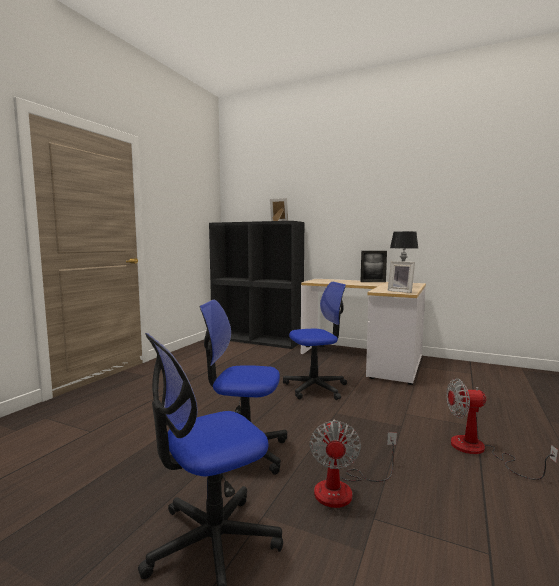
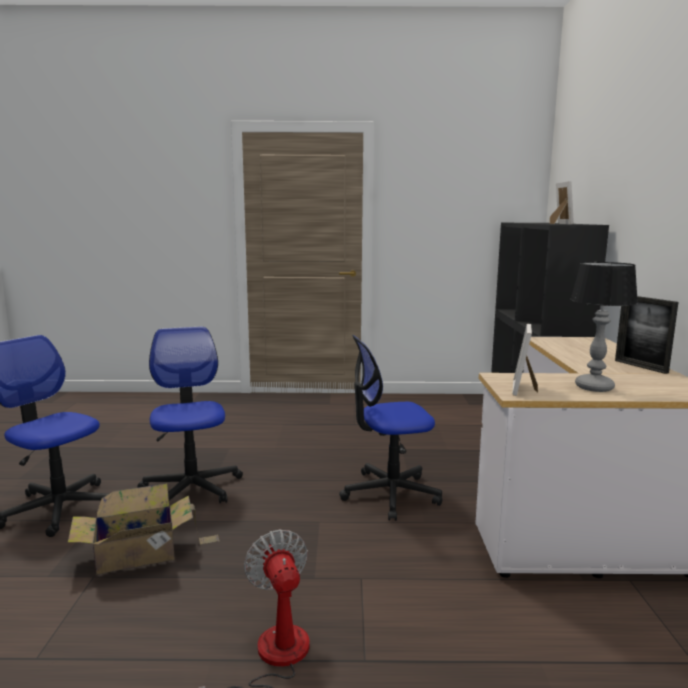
camera: 65 degrees right, 5 degrees up
(315, 388) = (390, 494): office chair -> office chair turned 120 degrees clockwise
(344, 489) = (140, 553): fan -> cardboard box

